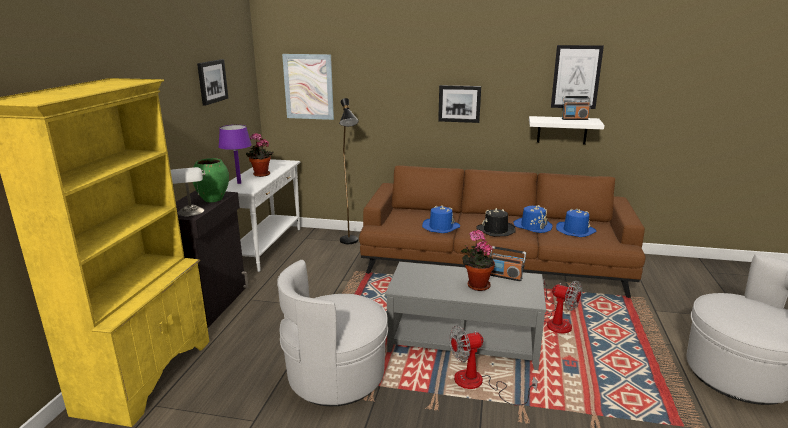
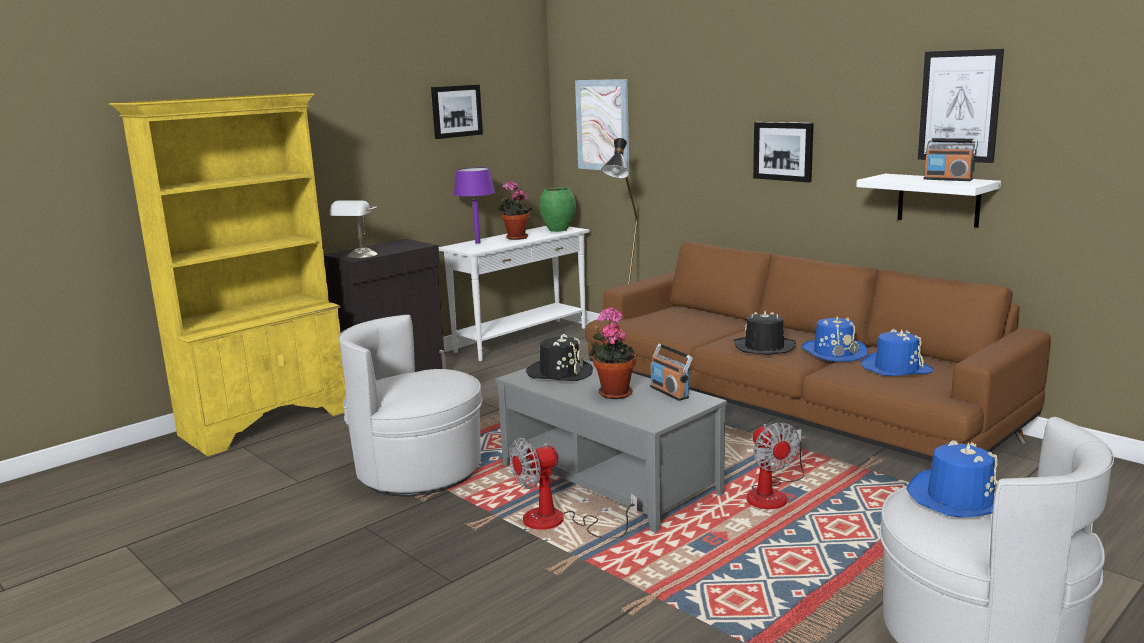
camera: 35 degrees right, 5 degrees down
(213, 199) = (401, 248): green vase -> green vase (558, 230)
(420, 278) = (560, 373): none -> black hat
(440, 227) = (693, 332): blue hat -> blue hat (958, 499)
(478, 384) = (558, 523): fan -> fan turned 45 degrees counterclockwise

